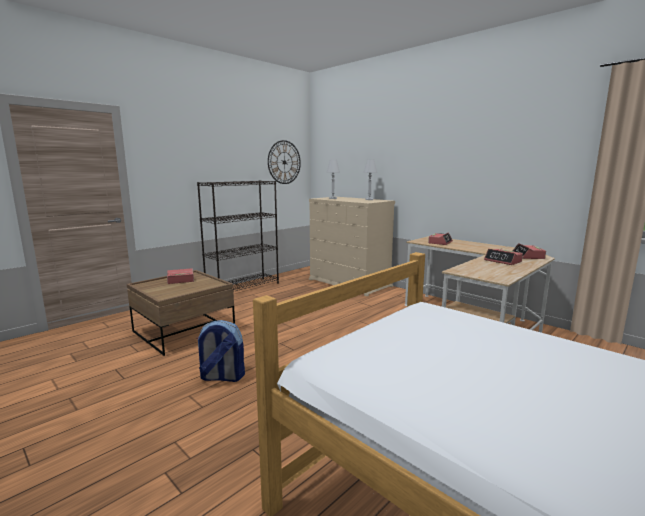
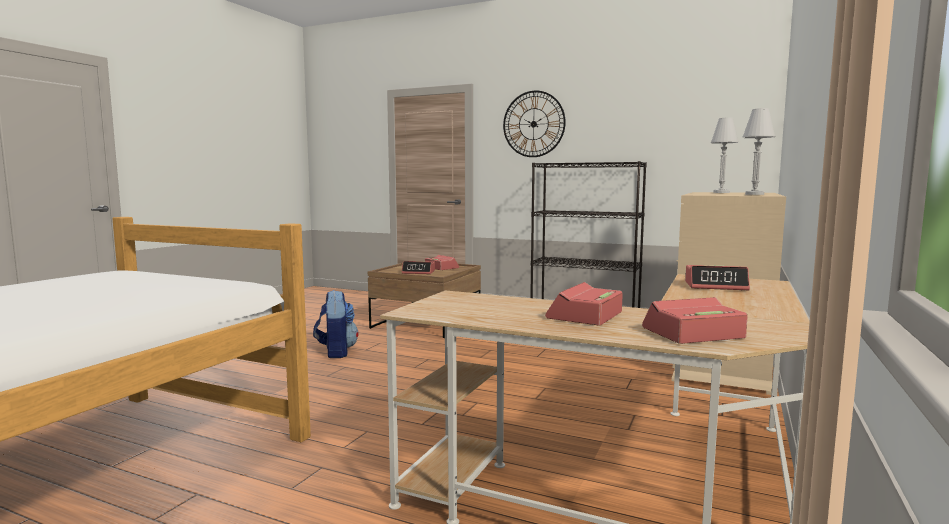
camera: 70 degrees right, 5 degrees down
(189, 288) = (418, 272): none -> alarm clock
(284, 162) = (709, 132): wall clock -> wall clock (533, 124)

